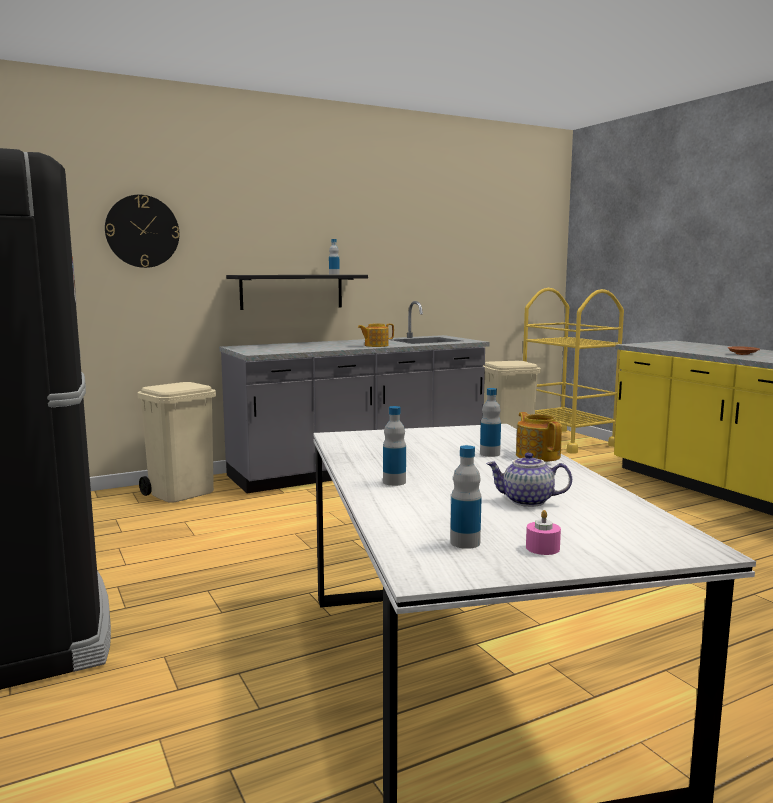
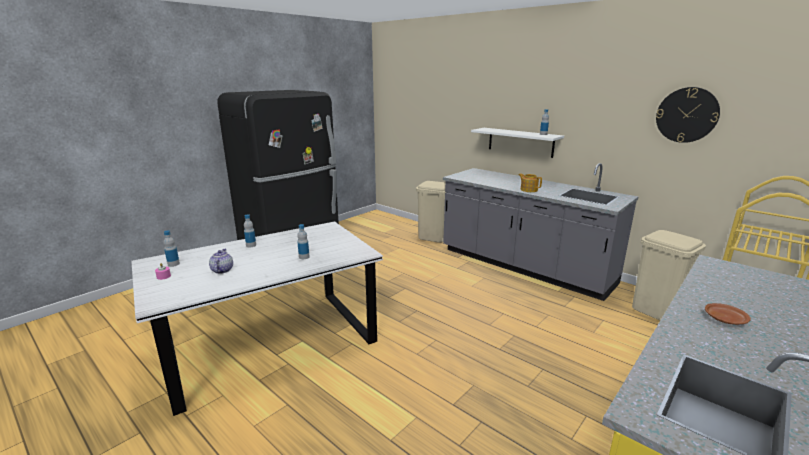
camera: 70 degrees right, 10 degrees up
(142, 231) = (447, 100): wall clock -> wall clock (687, 115)
(292, 291) = (520, 142): black shelf -> white shelf
(538, 455) = (303, 267): teapot -> none

